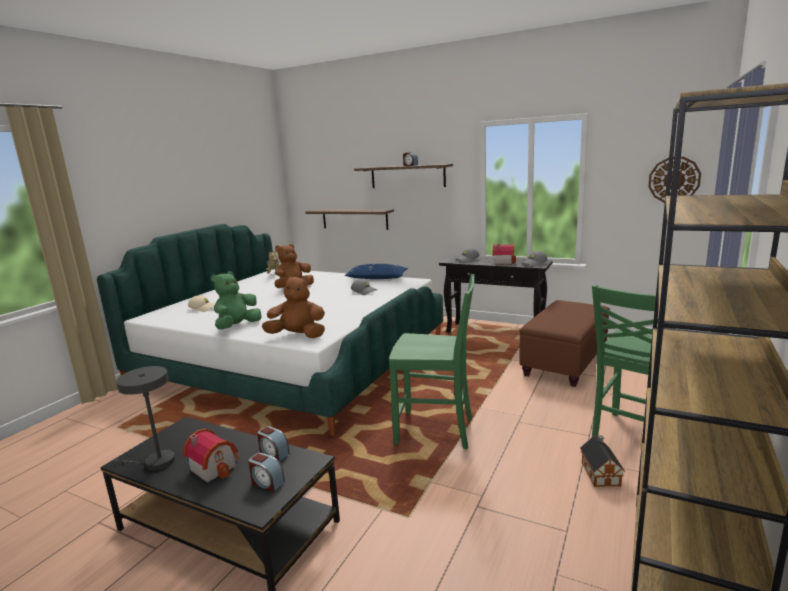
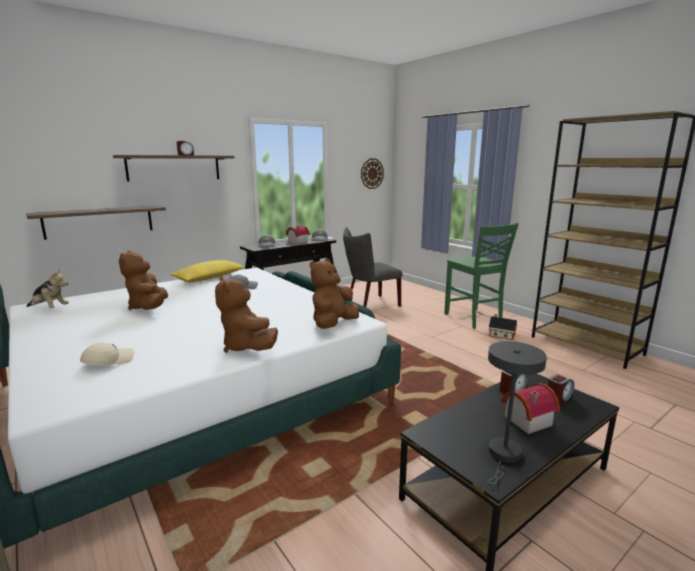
camera: 65 degrees left, 0 degrees up
(237, 326) = (247, 347): green plush toy -> brown plush toy
(376, 278) = (209, 278): blue pillow -> yellow pillow
(436, 431) = (422, 362): green chair -> none
(564, 362) = (369, 304): brown ottoman -> grey chair

